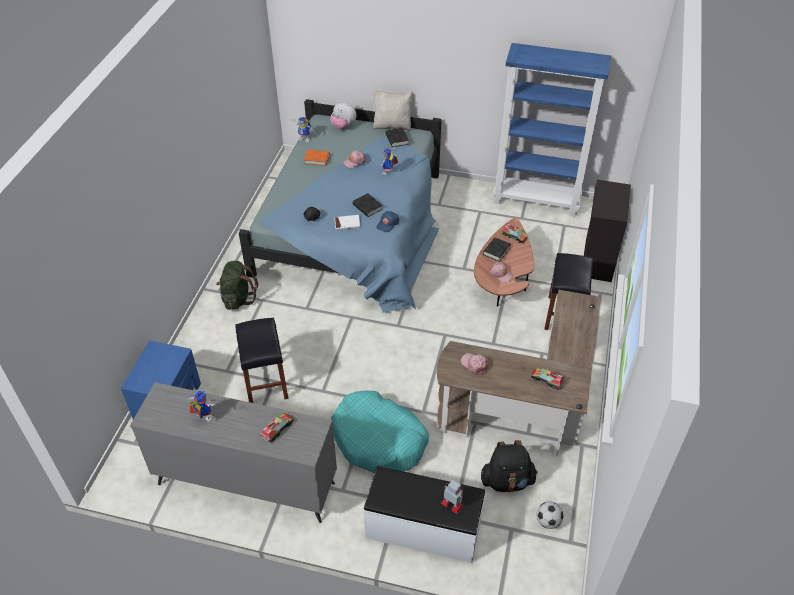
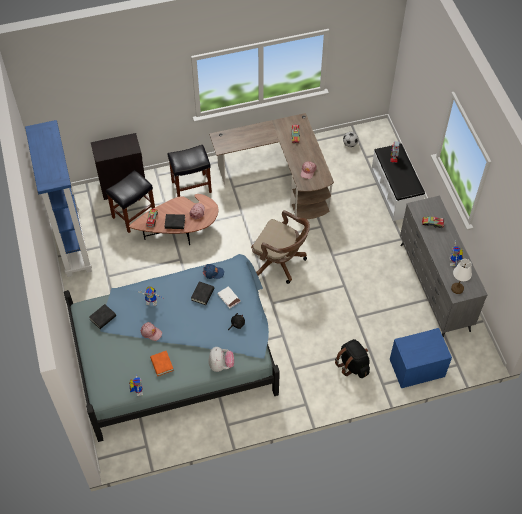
camera: 120 degrees left, 10 degrees up
(167, 398) = (457, 288): none -> white table lamp
(238, 298) = (303, 386): green backpack -> none
(265, 382) = (361, 321): black stool -> black stool (133, 216)
(343, 126) = (102, 371): plush toy -> plush toy (221, 365)
(379, 440) = (357, 238): turquoise dog bed -> none
(392, 126) = (80, 334): beige pillow -> none
(399, 347) = (280, 262): none -> brown office chair
(507, 481) = (338, 169): black backpack -> black backpack (353, 365)

